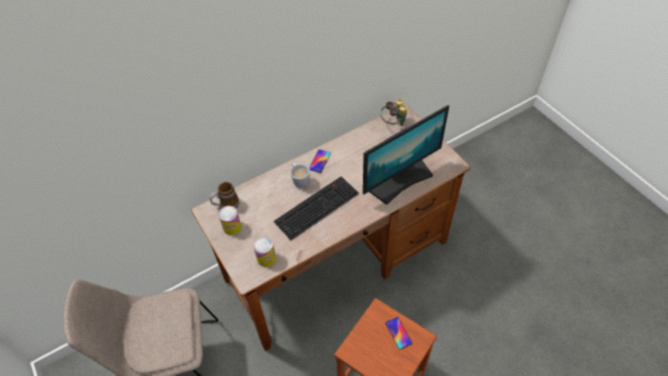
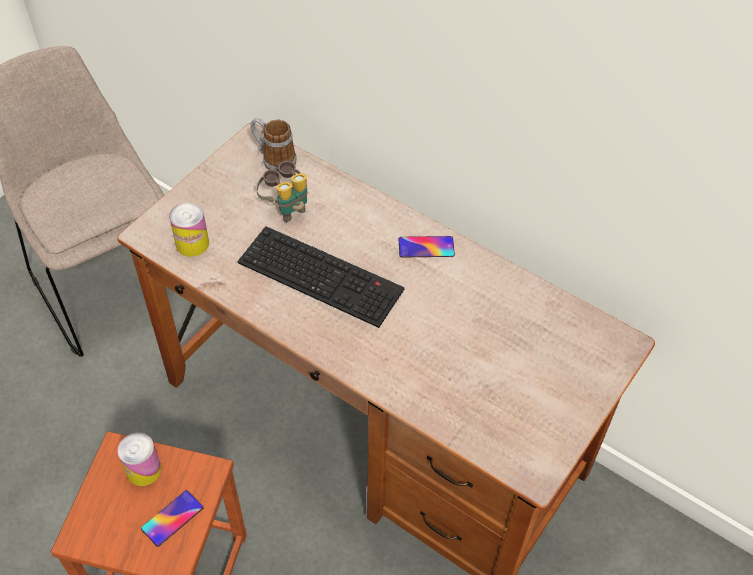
camera: 65 degrees right, 0 degrees up
(232, 227) = (235, 181): can -> can (144, 470)
(299, 180) = (369, 233): white mug -> none
(393, 123) = (586, 333): binoculars -> binoculars (286, 207)
(400, 180) = (442, 386): monitor -> none

